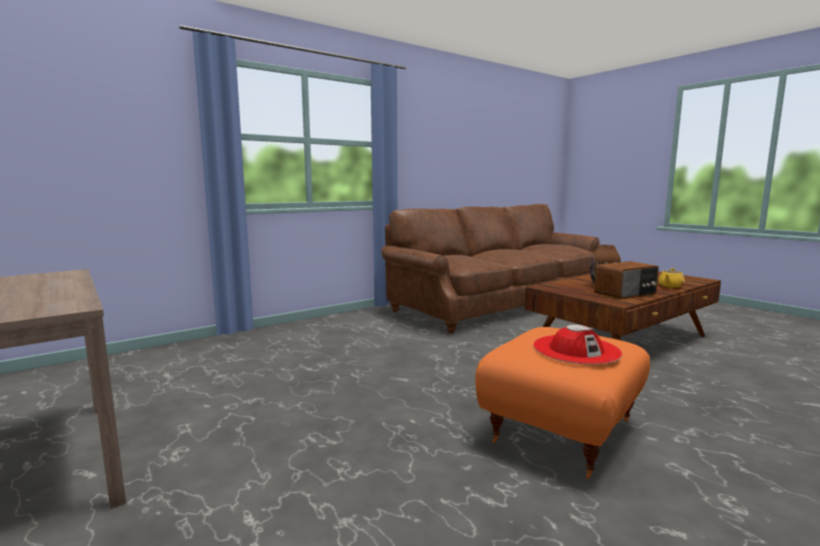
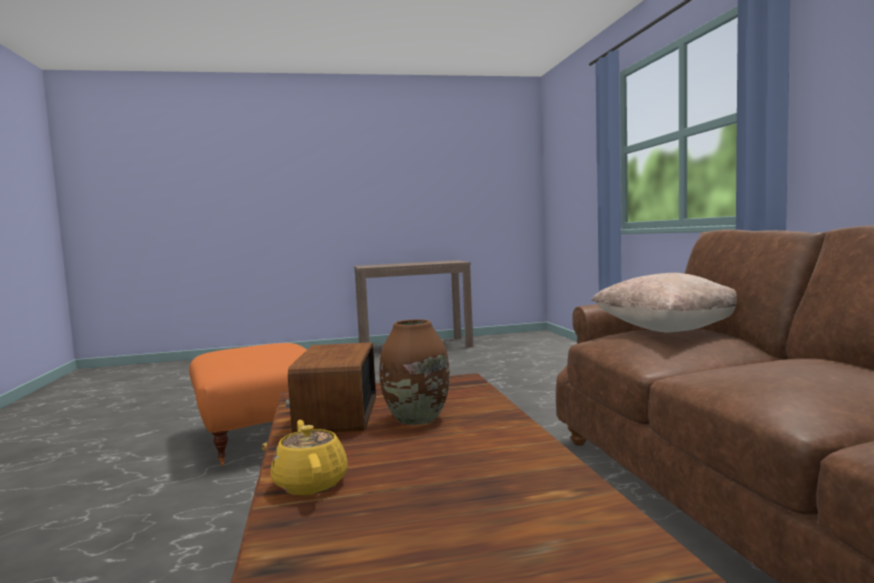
camera: 115 degrees right, 5 degrees down
(452, 257) = (667, 330): none -> beige pillow
(576, 349) = (241, 351): red hat -> none

